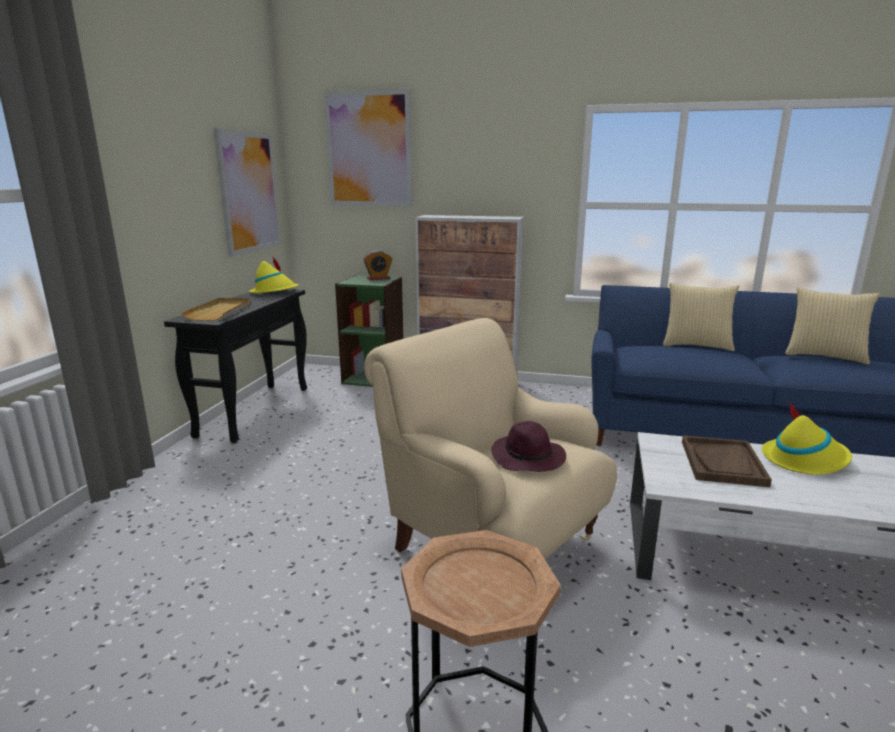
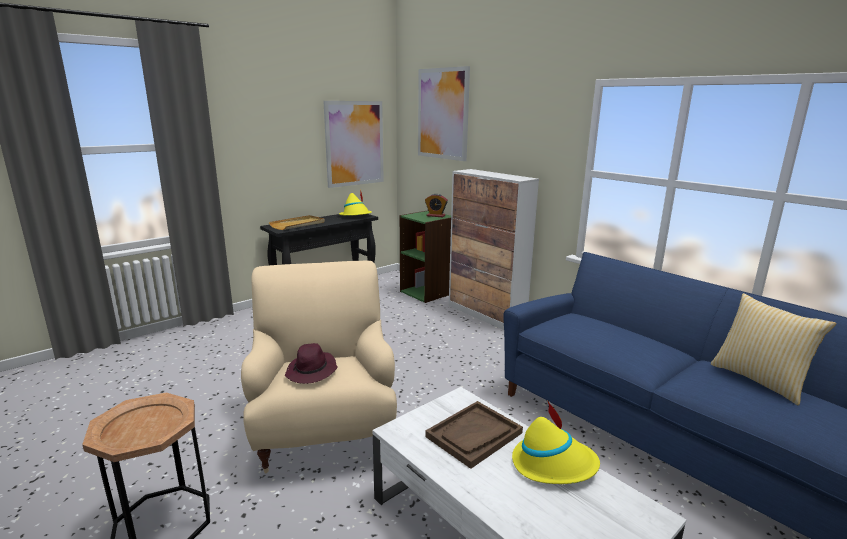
camera: 35 degrees right, 0 degrees up
(696, 345) = (637, 330): pillow -> none

